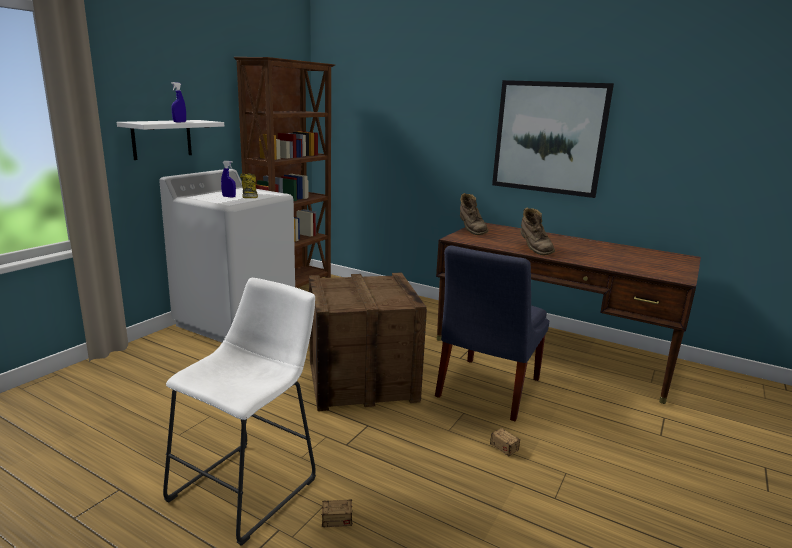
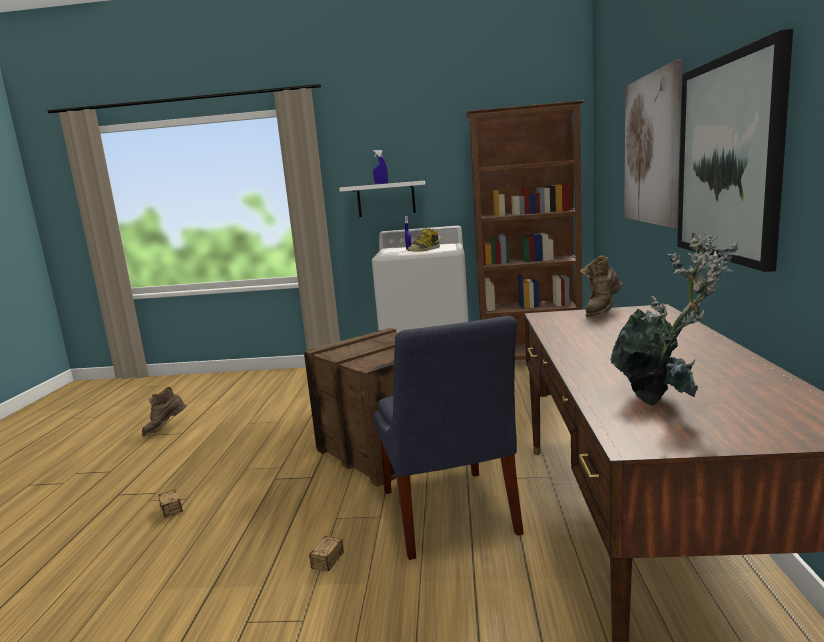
camera: 65 degrees right, 5 degrees down
(250, 485) = (201, 465): white stool -> none
(441, 119) = (651, 150): none -> picture
(486, 389) = (448, 515): blue chair -> blue chair turned 105 degrees counterclockwise
(534, 249) = (583, 345): brown boot -> brown boot (165, 429)
(634, 263) = (664, 400): none -> potted plant

